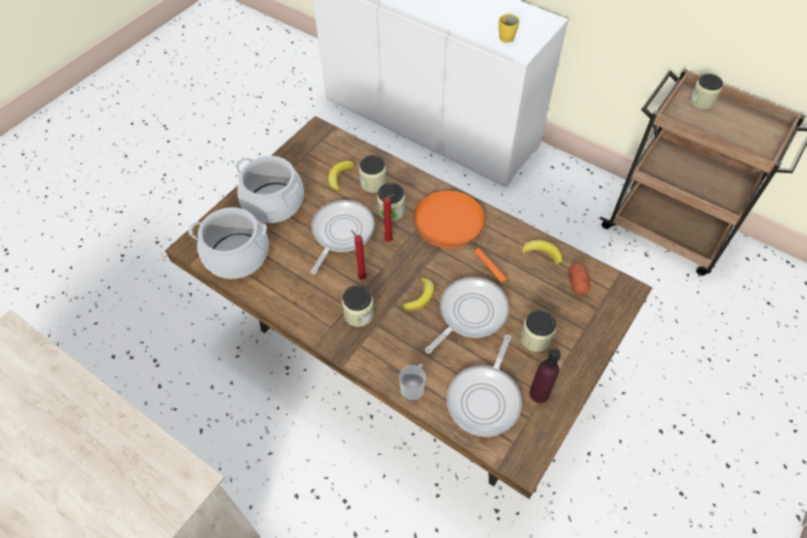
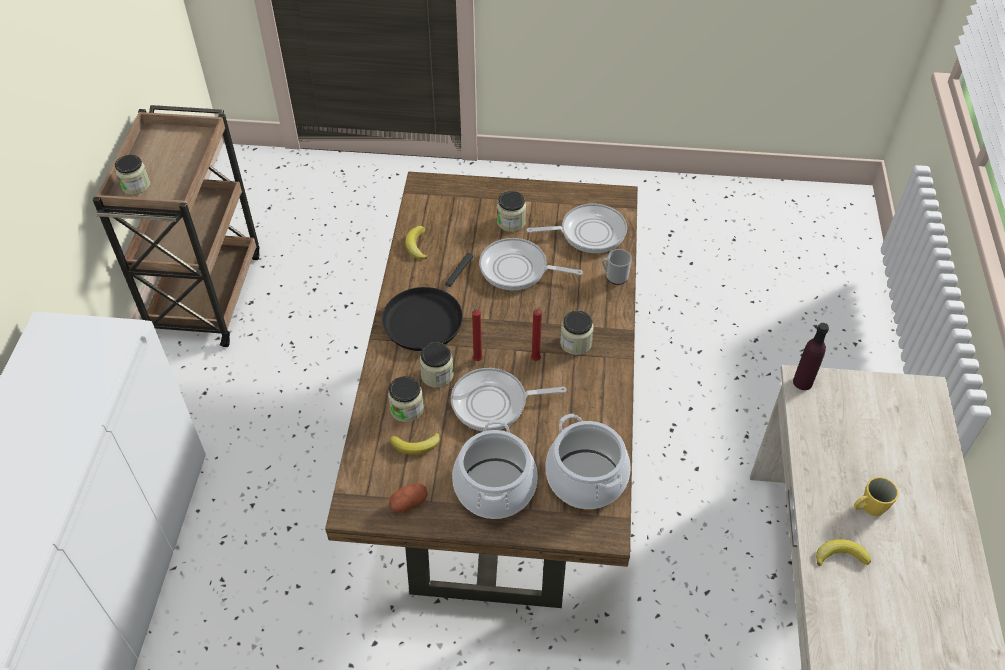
camera: 120 degrees left, 5 degrees down
(420, 297) = (525, 308): banana -> banana (840, 555)
(452, 226) = (425, 318): orange frying pan -> black frying pan
(507, 35) = (95, 358): yellow mug -> yellow mug (868, 508)
(539, 393) = (559, 205): purple bottle -> purple bottle (802, 382)
(577, 283) = (435, 214): potato -> potato (409, 502)

